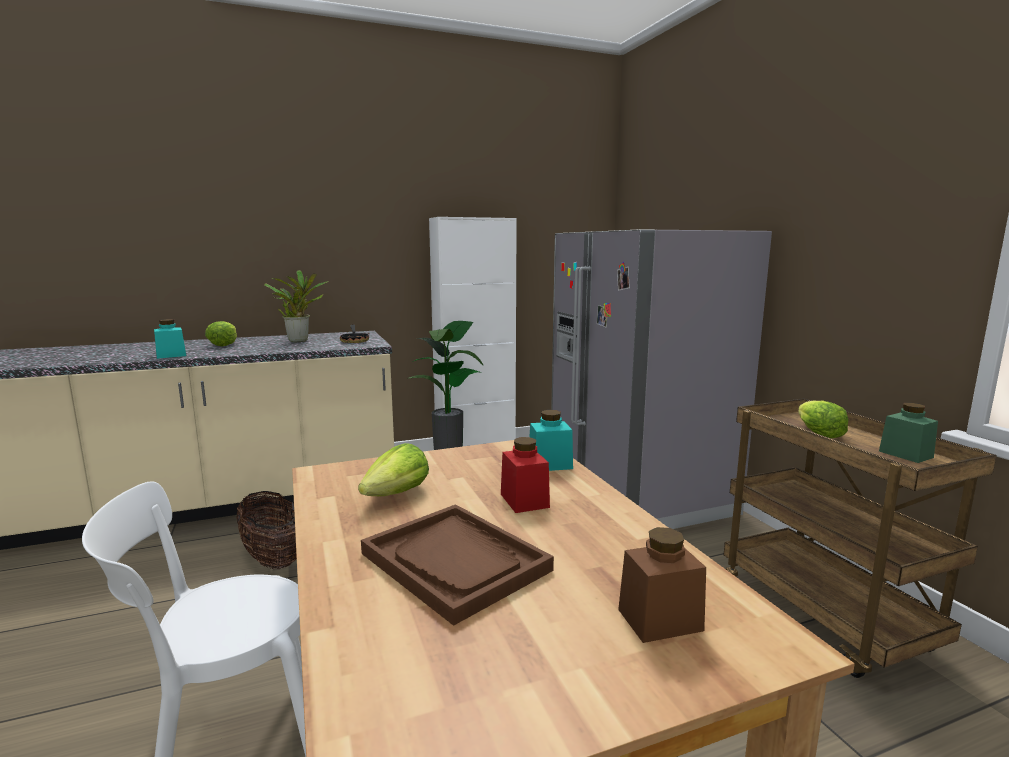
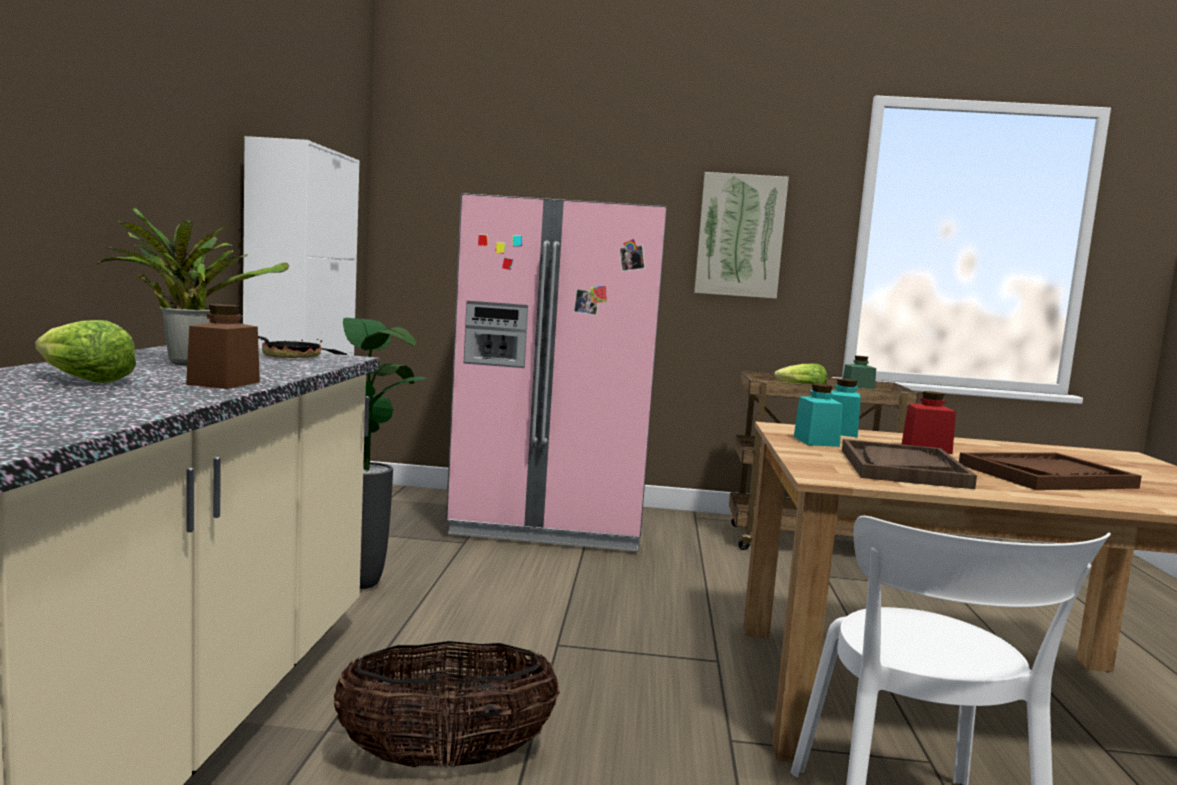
camera: 65 degrees left, 5 degrees down
(171, 355) = (135, 405): turquoise jar -> turquoise jar (816, 441)
(397, 494) = (902, 468): lettuce -> brown tray
(638, 494) = (552, 522): grey fridge -> pink fridge
(660, 620) = (1111, 462): brown jar -> brown jar (224, 383)
(848, 242) = (740, 236): none -> picture

